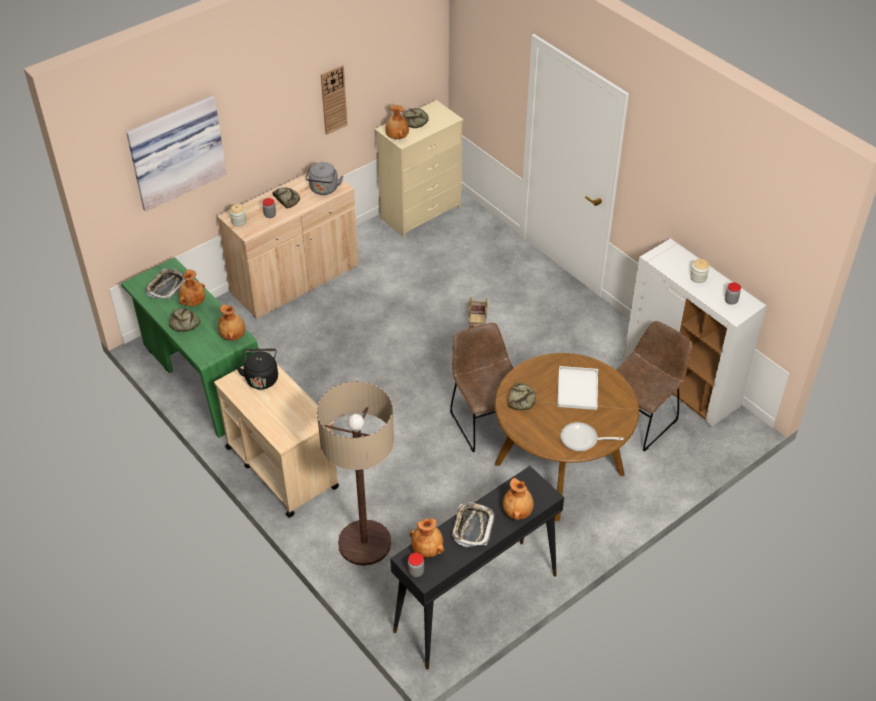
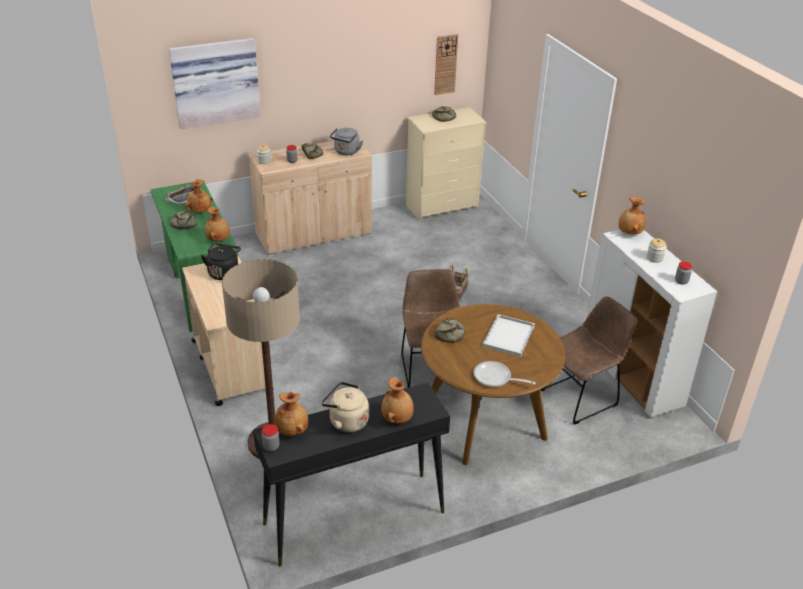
camera: 15 degrees right, 10 degrees down
(333, 99) = (370, 78): wall clock -> wall clock (445, 64)
(396, 137) = (423, 125): brown vase -> brown vase (629, 233)
(472, 527) = (346, 421): tray -> beige kettle

